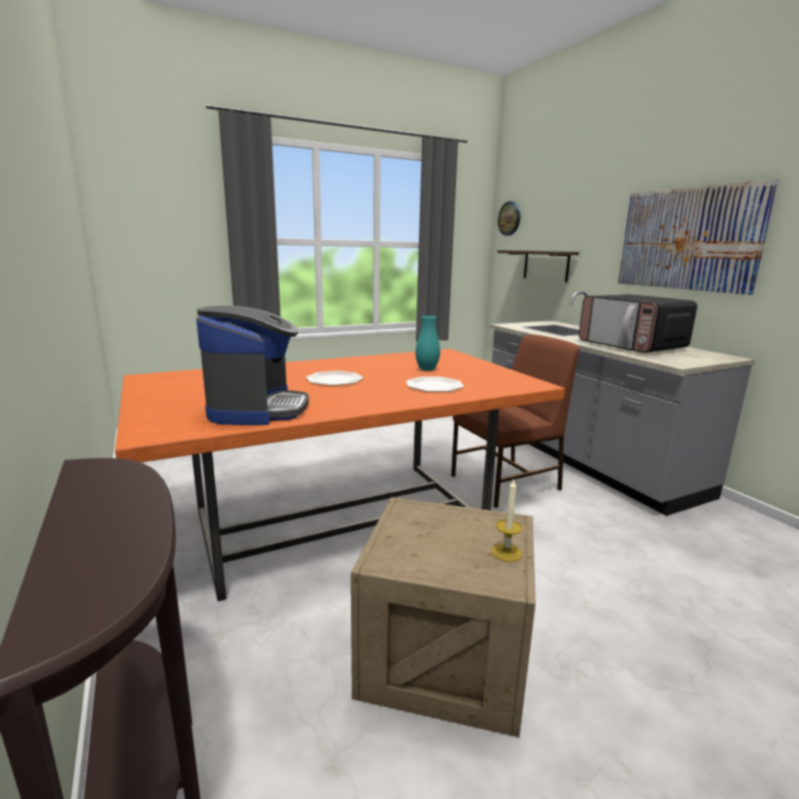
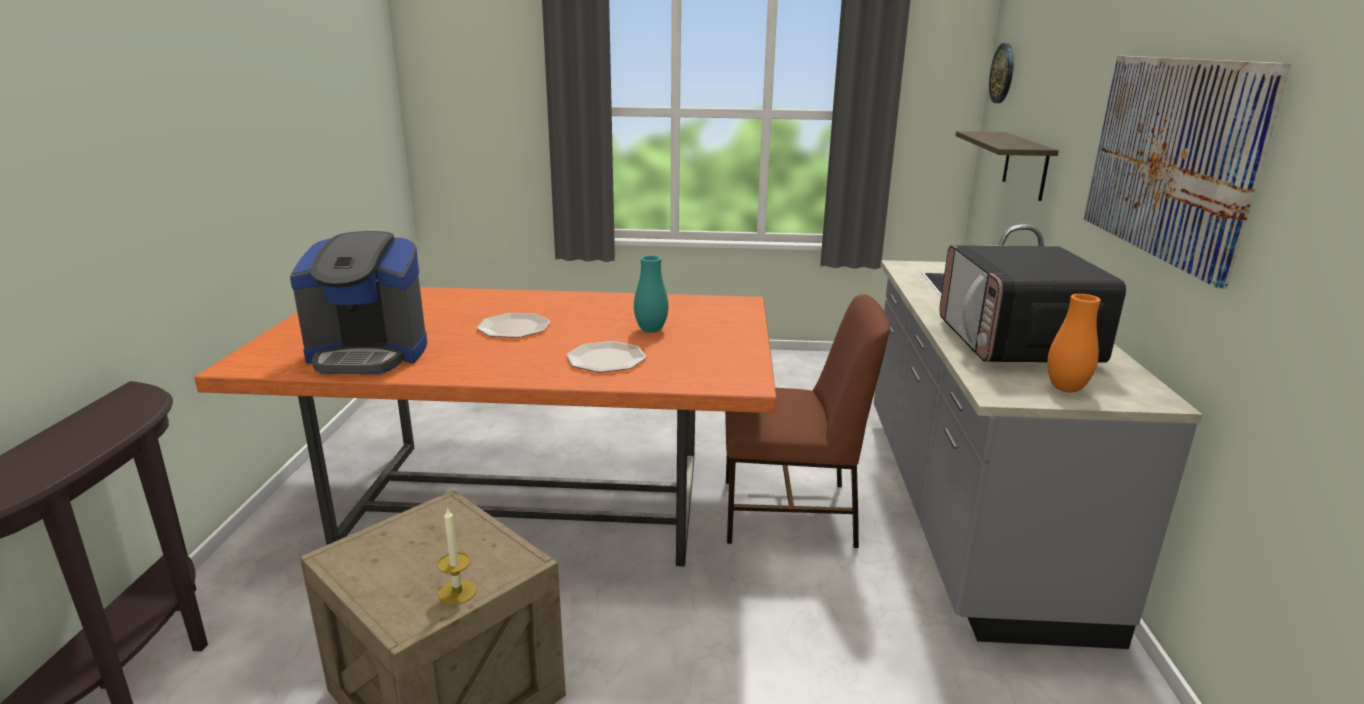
camera: 30 degrees right, 5 degrees up
(257, 409) = (369, 354): coffee machine -> coffee machine turned 60 degrees clockwise
(693, 358) = (1066, 389): none -> orange vase

